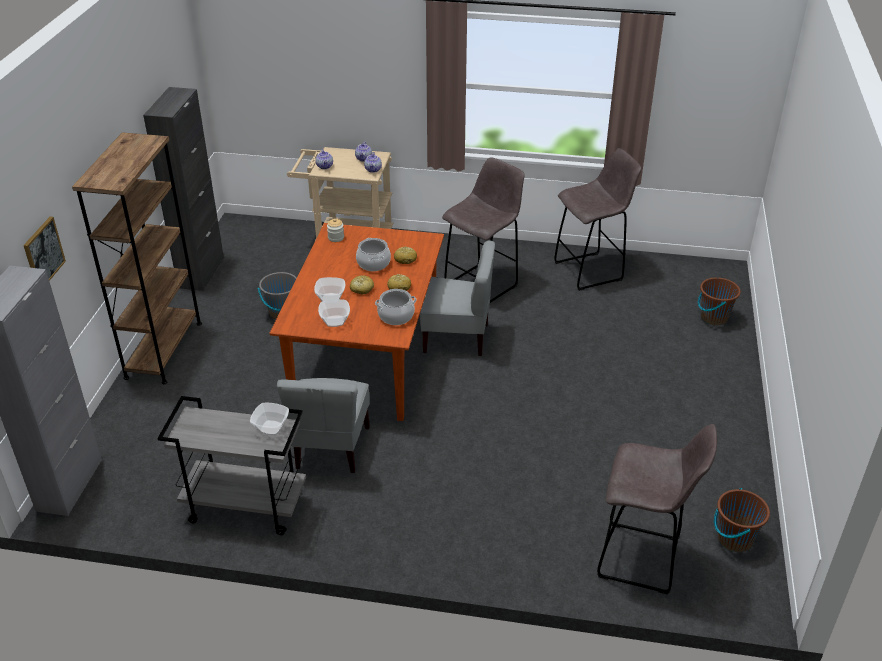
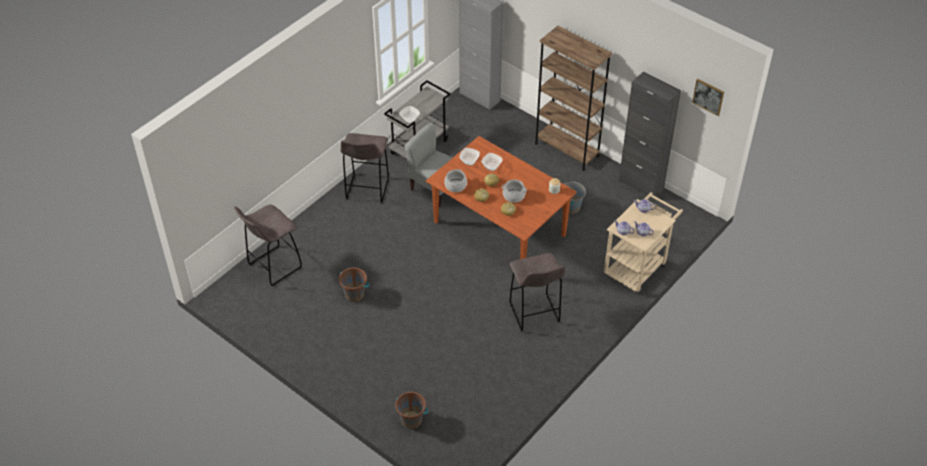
camera: 120 degrees right, 10 degrees up
(43, 253) = (531, 25): picture -> picture (708, 96)
(456, 338) = (488, 275): grey chair -> none
(590, 271) = (511, 382): grey stool -> grey stool (367, 190)
(734, 539) = (252, 308): brown bucket -> brown bucket (354, 294)

